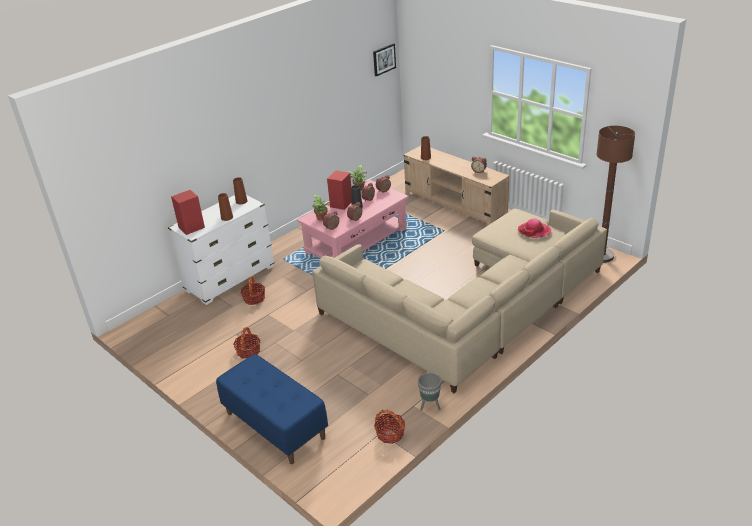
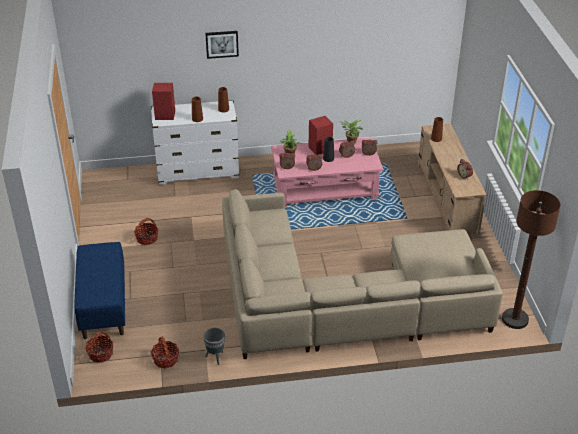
camera: 35 degrees right, 5 degrees up
(254, 298) = (196, 198): basket -> basket (100, 354)
(384, 59) = (439, 23): picture -> picture (222, 44)
(534, 231) = (446, 260): hat -> none

